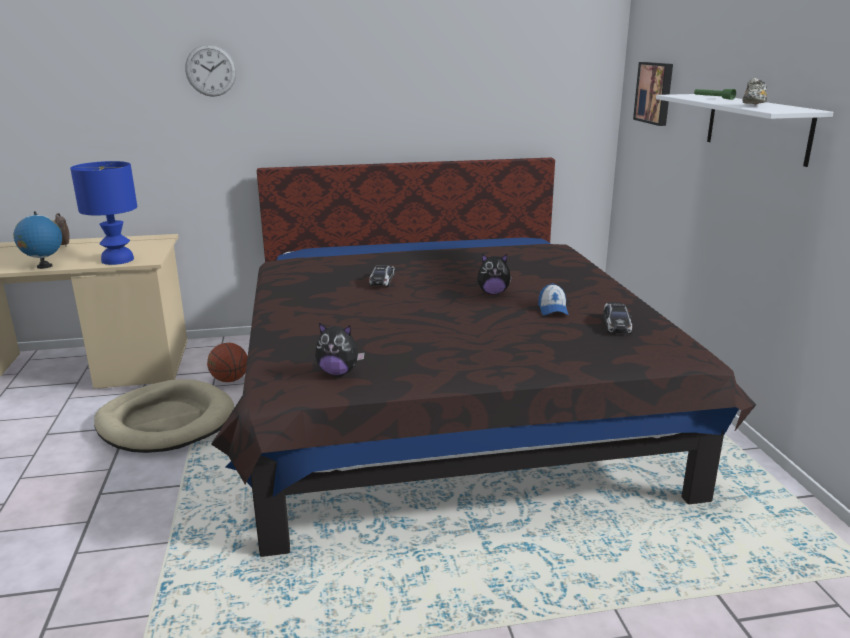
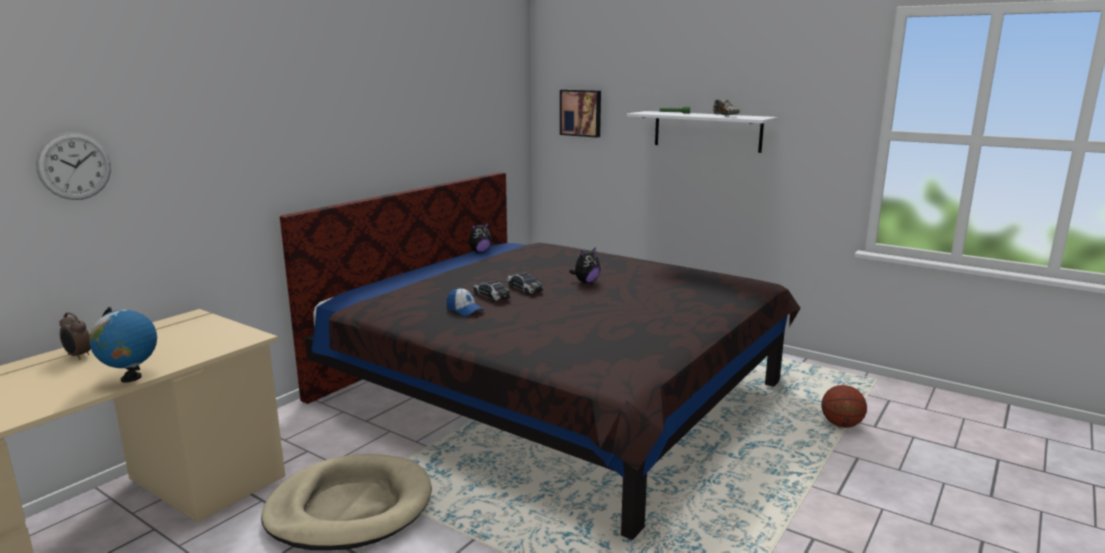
camera: 45 degrees left, 5 degrees down
(117, 260) = (210, 347): blue table lamp -> none
(210, 70) = (225, 111): wall clock -> wall clock (74, 166)
(230, 380) = (339, 451): basketball -> basketball (841, 425)
(338, 372) = (631, 357): plush toy -> plush toy (480, 252)
(552, 309) = (644, 281): cap -> cap (464, 310)
(616, 324) = (695, 279): toy car -> toy car (525, 289)

